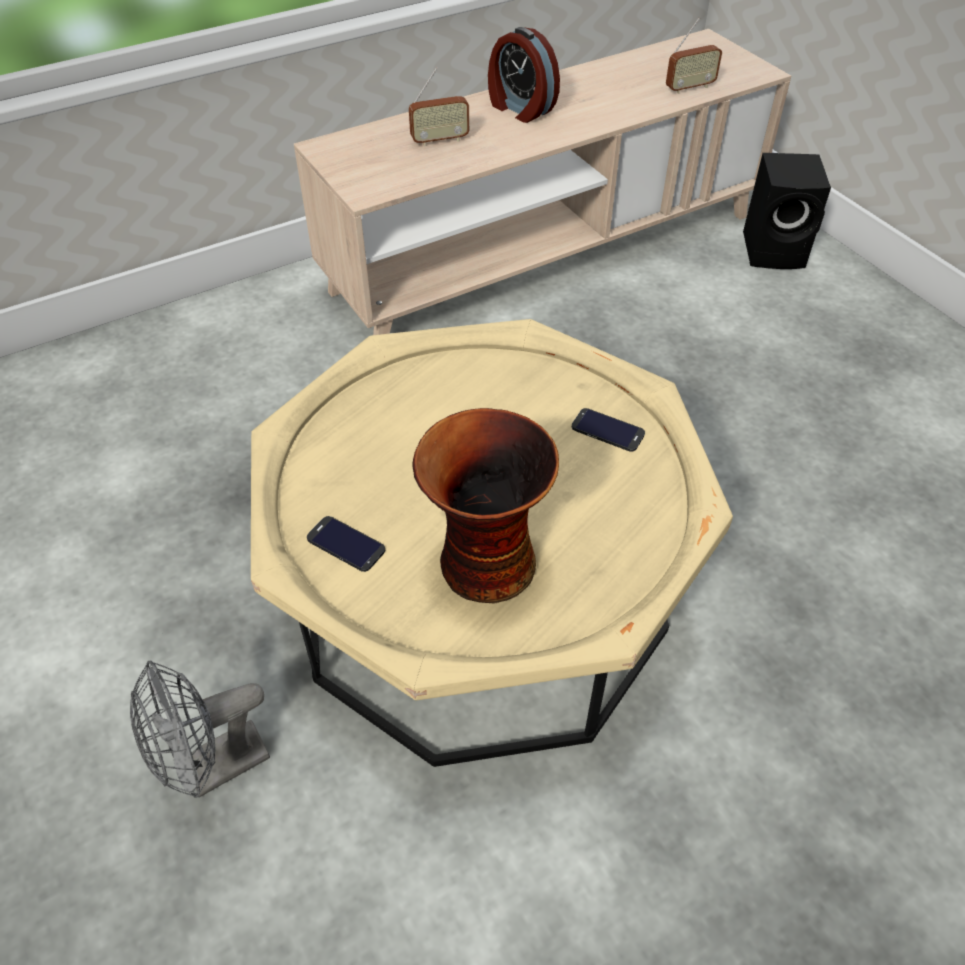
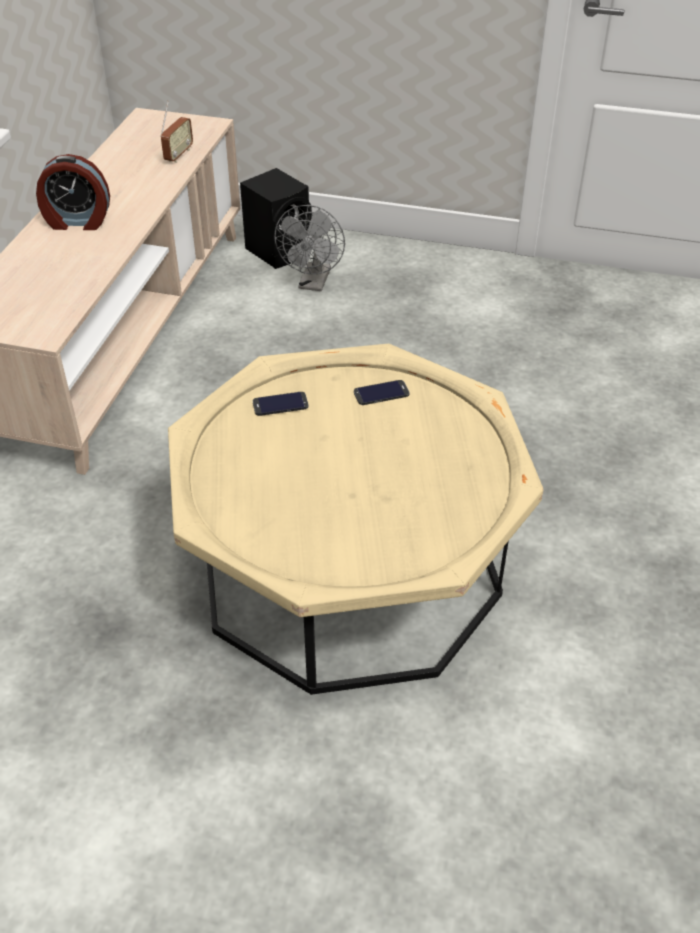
camera: 45 degrees left, 5 degrees down
(214, 768) = (313, 790): grey fan -> grey fan (313, 283)
(346, 544) = (320, 552): phone -> phone (280, 404)
(440, 140) = (48, 271): radio -> none
(484, 565) = (410, 506): vase -> none

